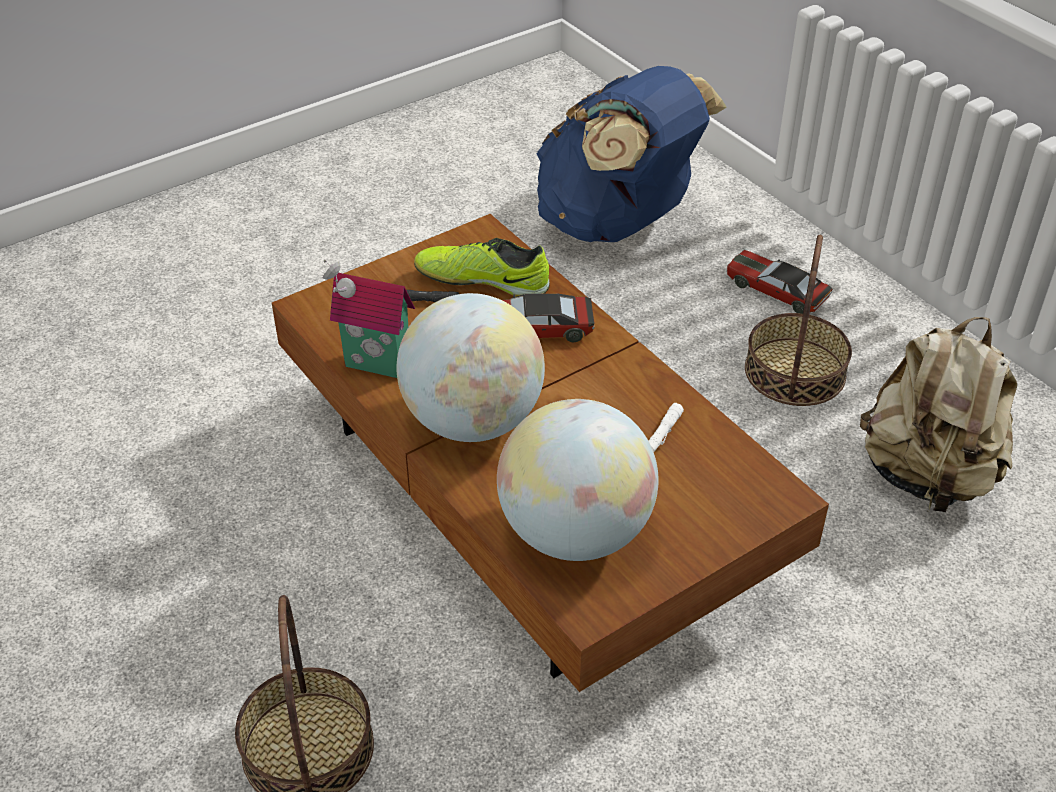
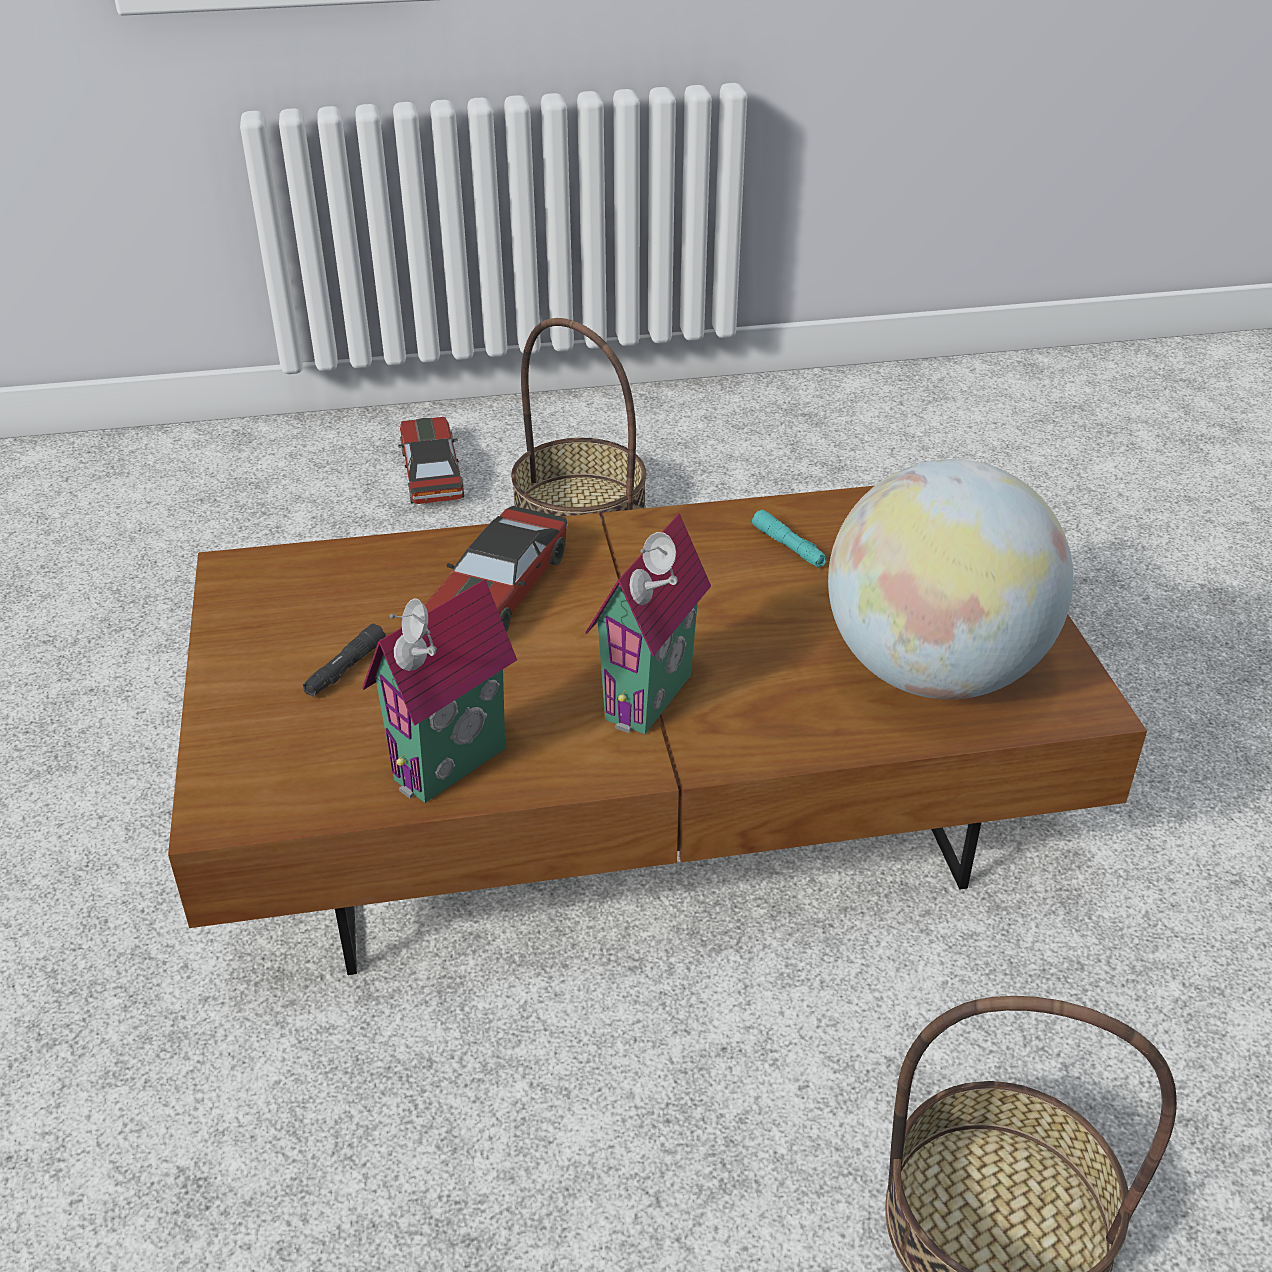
camera: 65 degrees left, 5 degrees down
(472, 421) = (654, 700): globe -> toy house
(482, 280) = (350, 603): shoe -> none
(618, 224) = (175, 544): blue backpack -> none
(663, 433) = (789, 547): white flashlight -> turquoise flashlight
(776, 290) = (432, 473): toy car -> toy car turned 105 degrees clockwise
(927, 476) = (803, 489): beige backpack -> none

